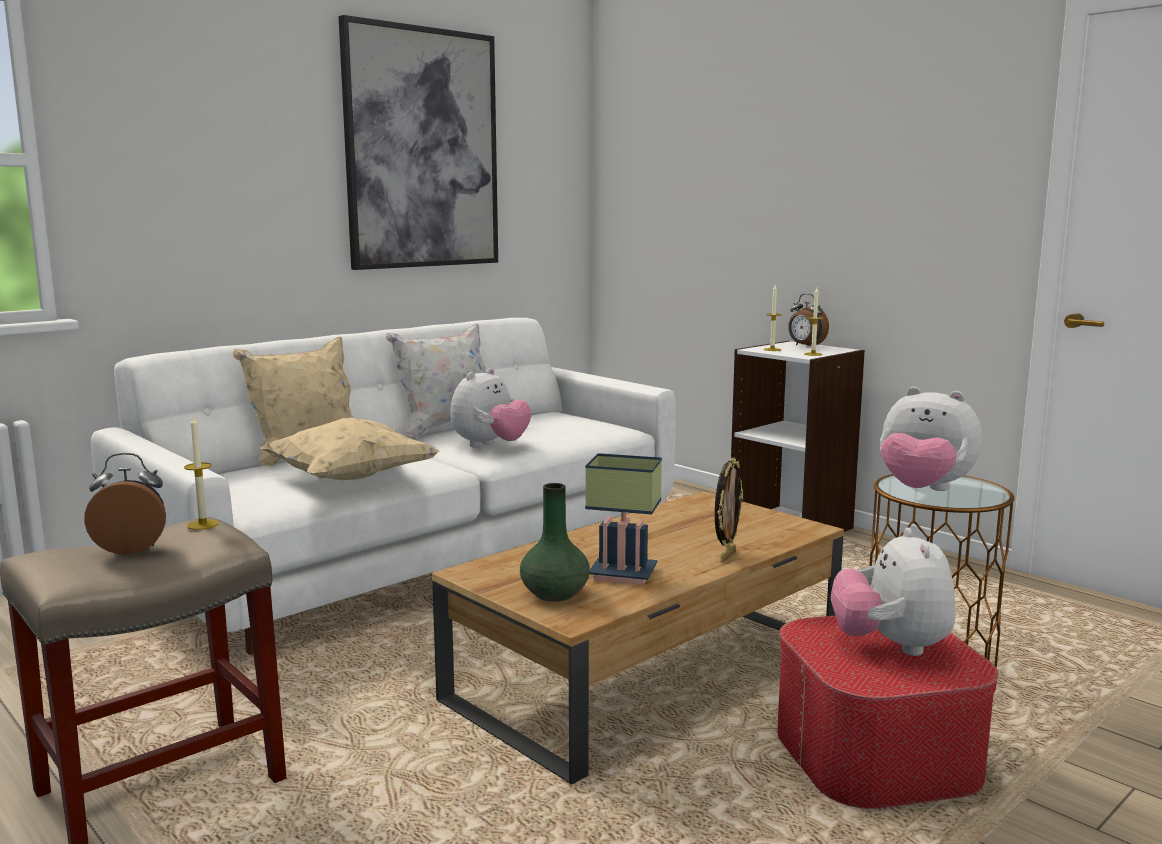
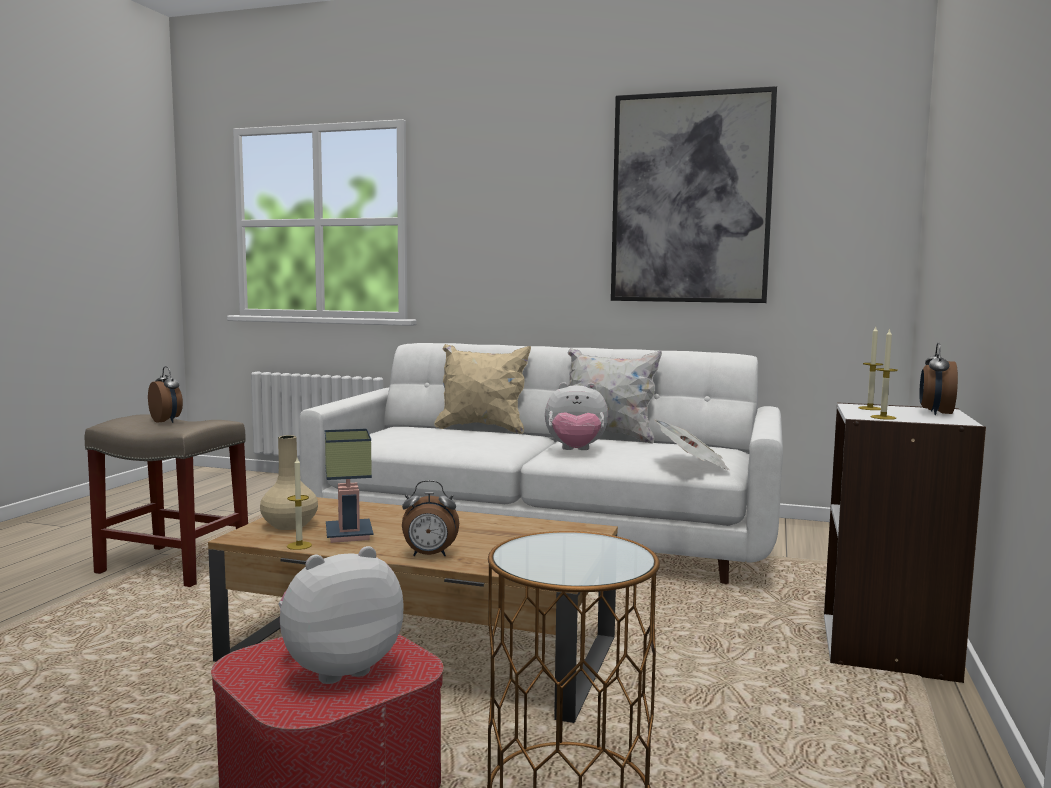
camera: 60 degrees right, 5 degrees down
(203, 524) = (207, 420): candle -> candle (299, 545)
(350, 479) = (434, 443): beige pillow -> none
(555, 594) = (290, 525): green vase -> beige vase
(603, 431) = (692, 465): none -> newspaper
(726, 556) = (429, 555): picture frame -> alarm clock
(923, 490) = (550, 549): plush toy -> none

